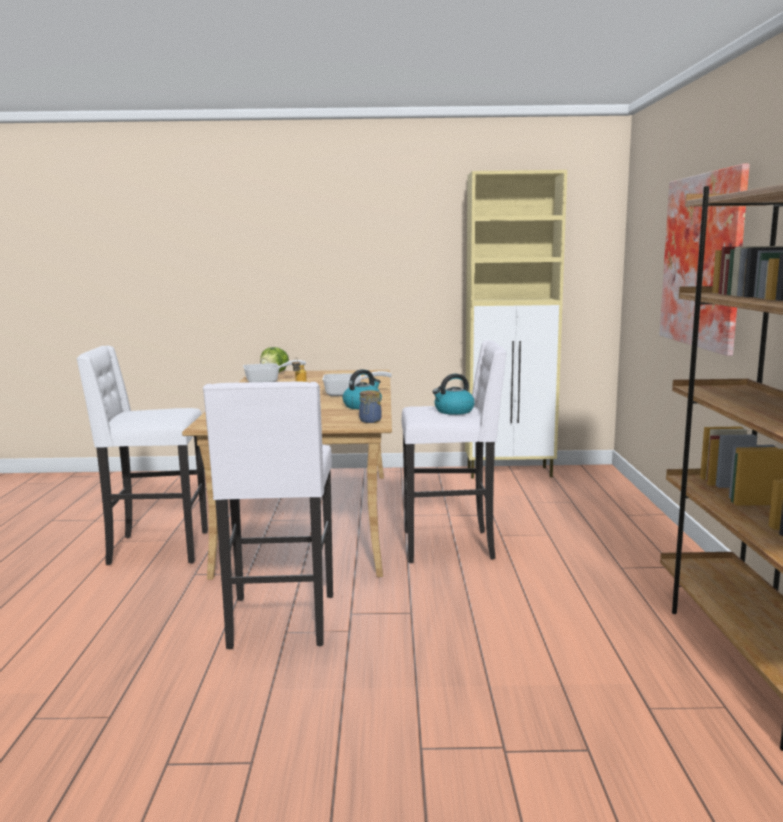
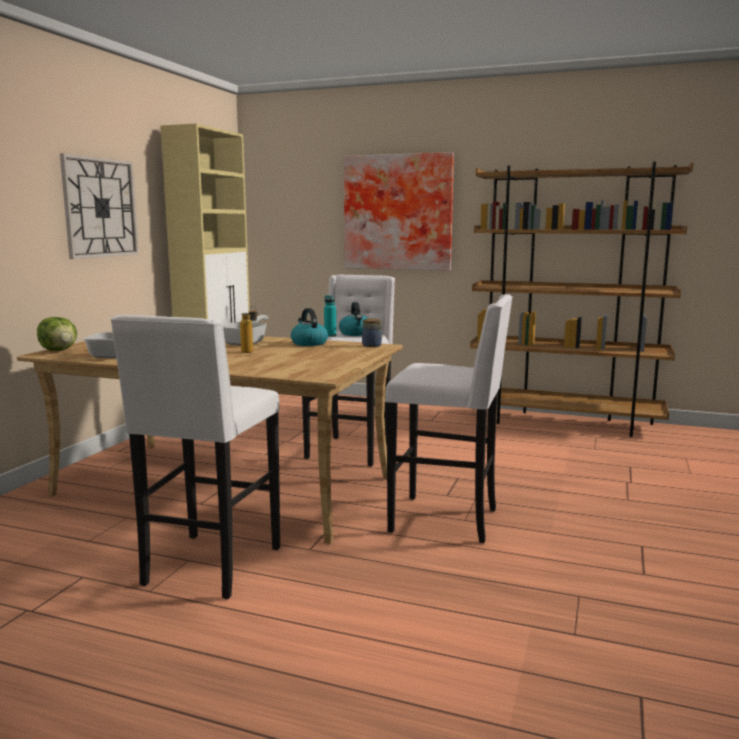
camera: 70 degrees left, 0 degrees up
(380, 260) = (100, 208): none -> wall clock
(430, 407) = (330, 335): none -> turquoise bottle

